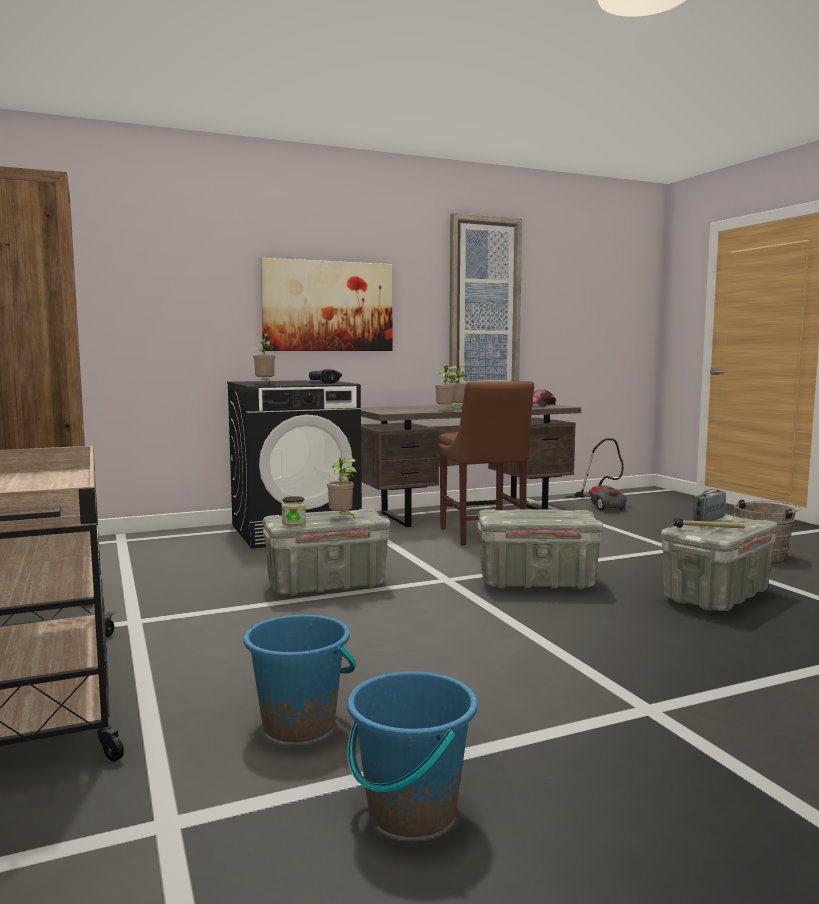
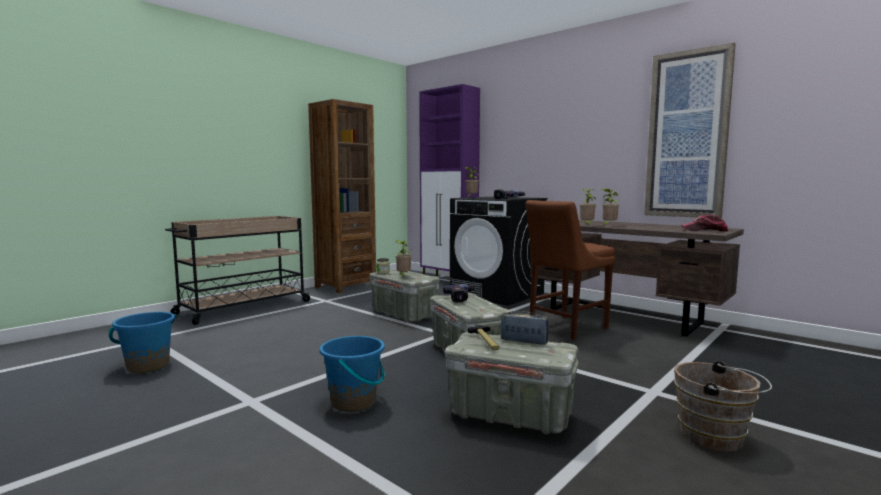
camera: 65 degrees right, 0 degrees up
(165, 536) = (449, 280): none -> purple cabinet
(299, 724) = (225, 339): blue bucket -> blue bucket (354, 402)
(328, 306) = (551, 146): picture -> none
(517, 514) = (461, 298): none -> power drill
(601, 505) = (775, 350): vacuum cleaner -> none

